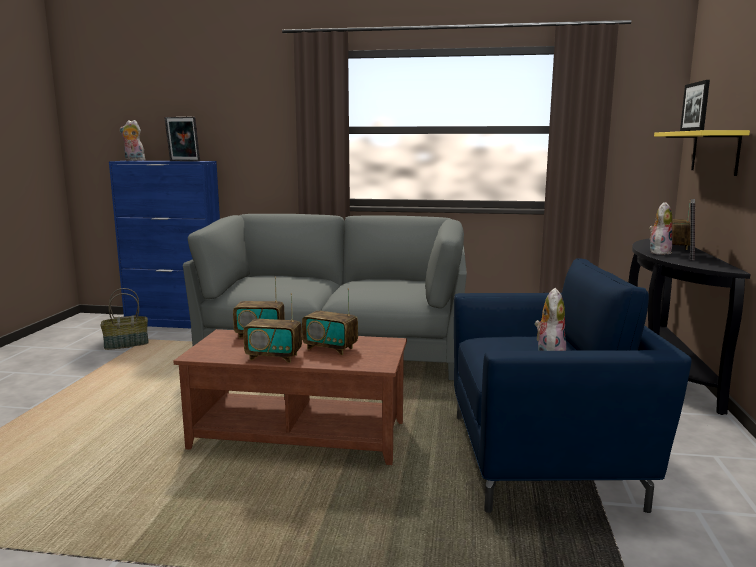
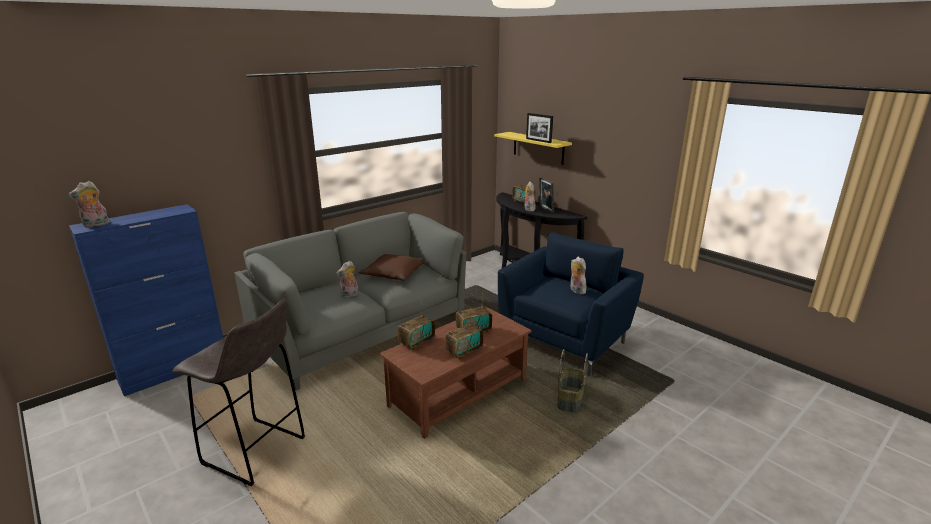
camera: 50 degrees left, 10 degrees up
(93, 388) = (256, 452): none -> grey stool
(126, 344) = (181, 409): basket -> basket (570, 400)
(183, 161) = (166, 213): picture frame -> none
(302, 286) = (350, 295): none -> plush toy
(381, 284) = (393, 273): none -> brown pillow

